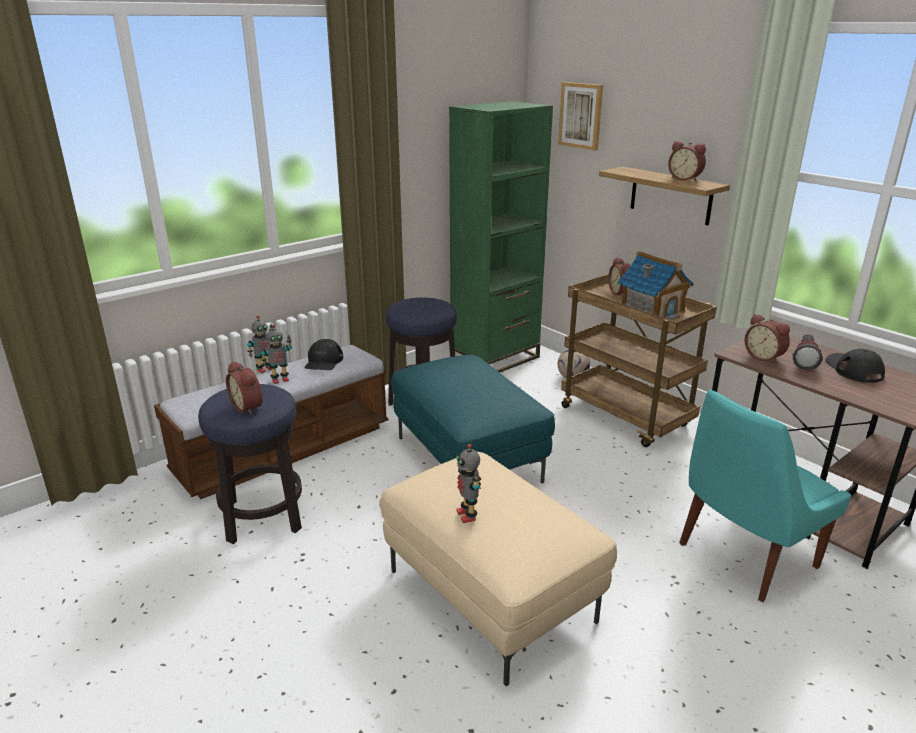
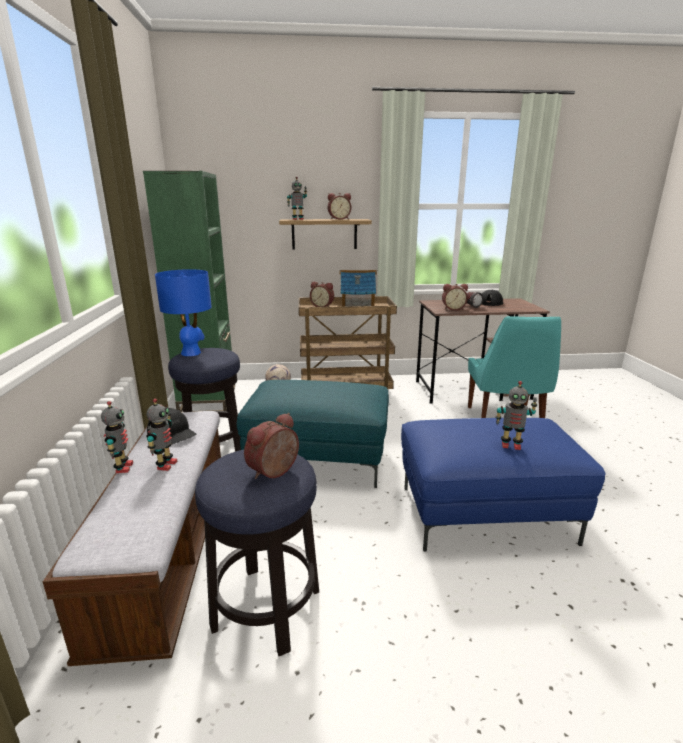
camera: 55 degrees left, 5 degrees down
(249, 407) = (275, 472): alarm clock -> alarm clock turned 135 degrees clockwise
(419, 300) = (191, 353): none -> blue table lamp
(492, 595) = (485, 513): beige ottoman -> blue ottoman
(581, 115) = (232, 184): picture -> none
(635, 170) = (297, 219): none -> toy robot

